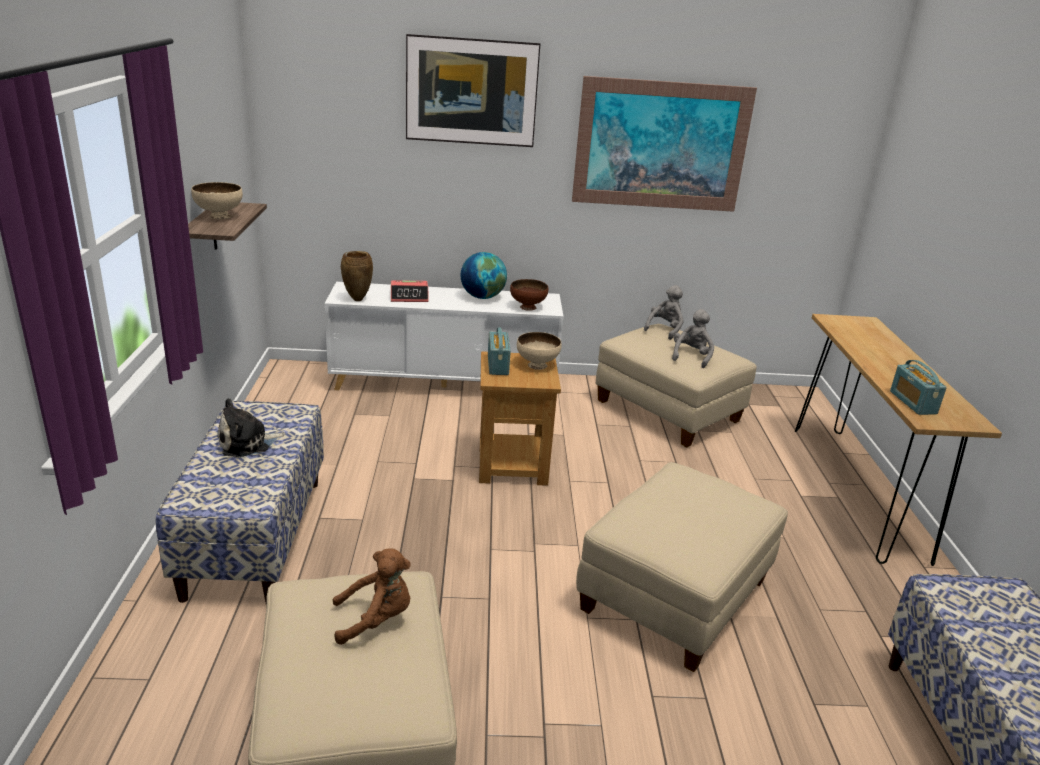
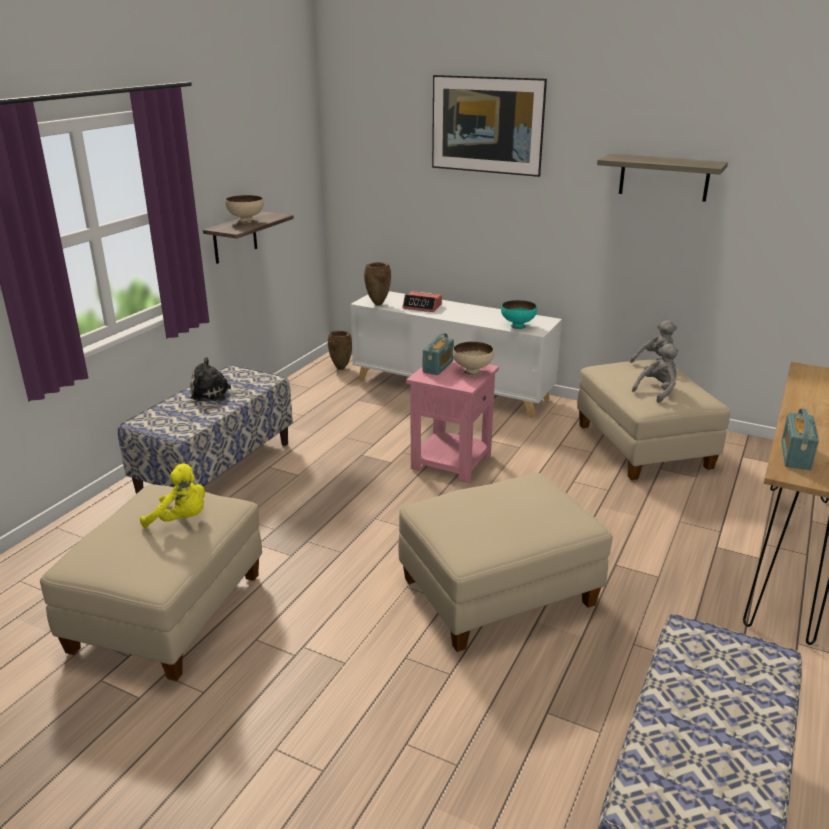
camera: 30 degrees right, 0 degrees up
(302, 379) = (341, 368): none -> brown vase
(376, 619) = (181, 519): brown plush toy -> yellow plush toy
(482, 297) = (486, 313): globe -> none
(512, 464) = (451, 461): brown side table -> pink side table
(528, 307) = (518, 326): brown bowl -> turquoise bowl
(661, 145) = (664, 177): picture -> shelf

